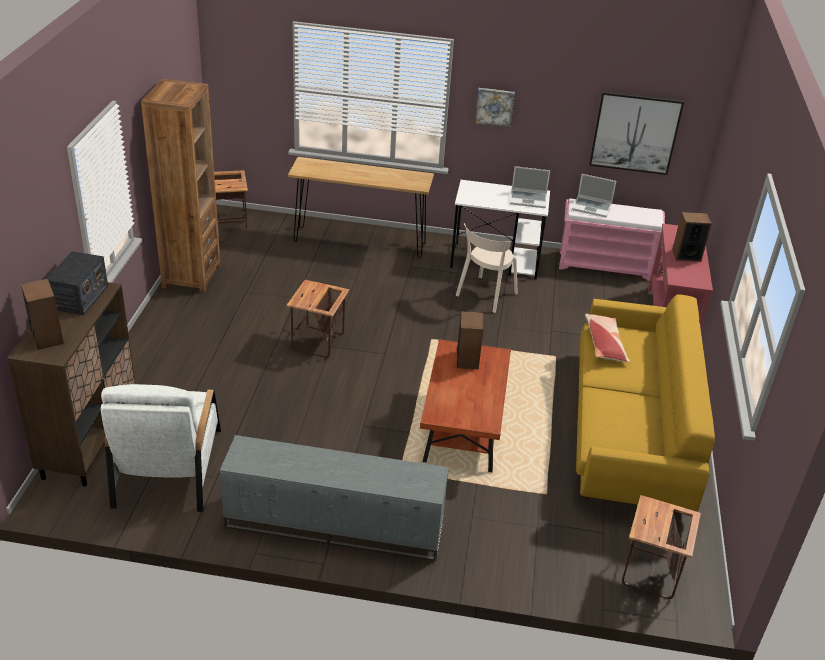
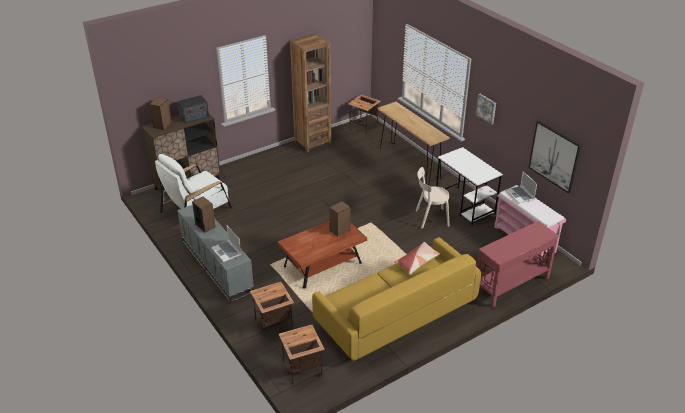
camera: 50 degrees right, 0 degrees up
(317, 342) = (320, 196): side table -> side table (273, 325)
(528, 199) = (481, 173): laptop -> laptop (227, 252)
(686, 255) = (518, 242): speaker -> speaker (205, 225)

